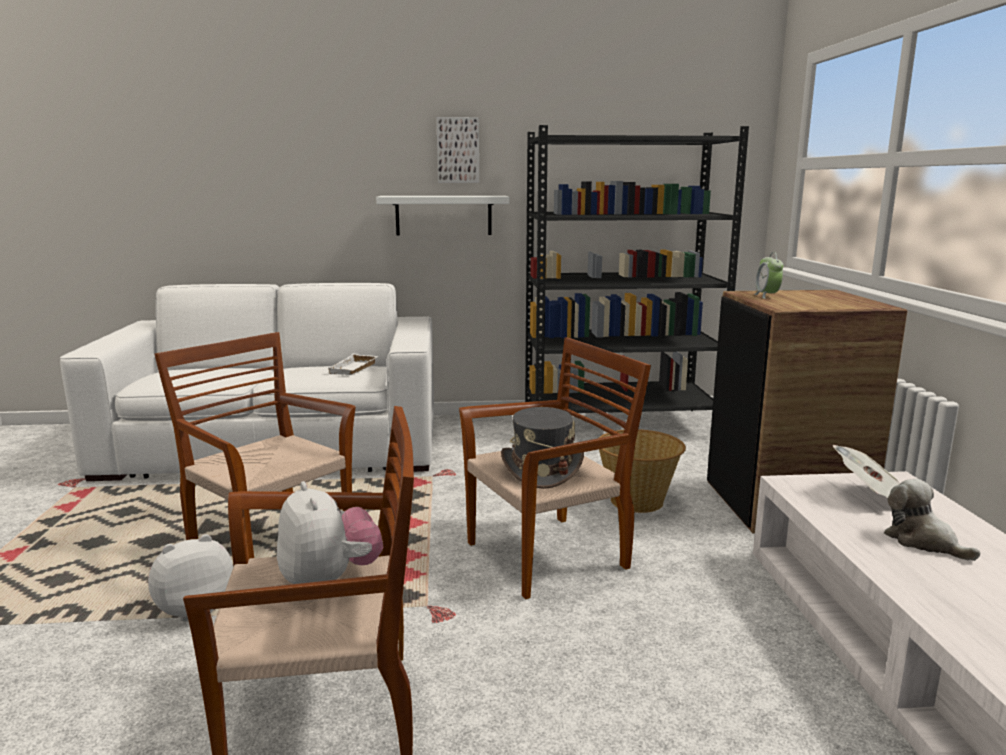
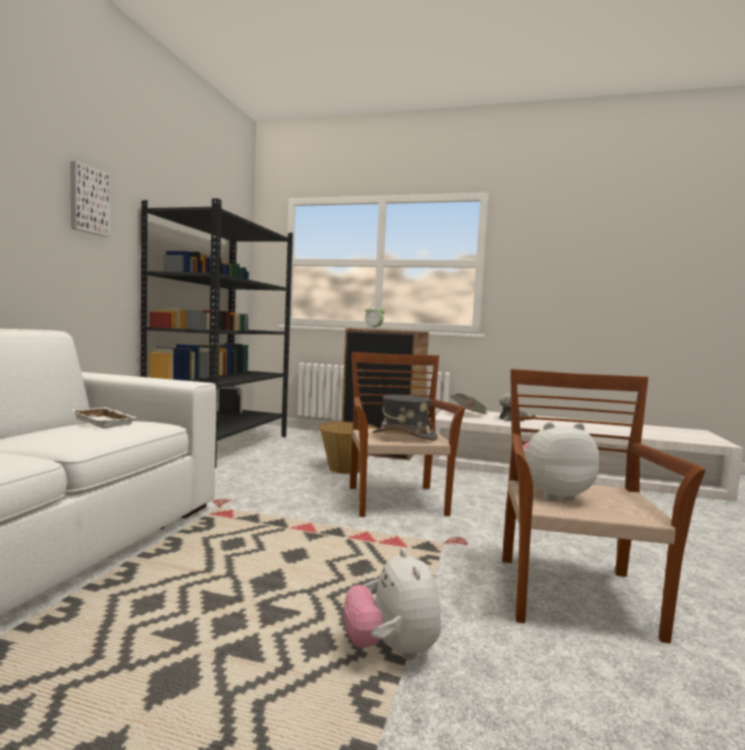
camera: 70 degrees left, 10 degrees down
(270, 542) = (272, 594): brown armchair -> none
(443, 215) = (75, 263): white shelf -> none

